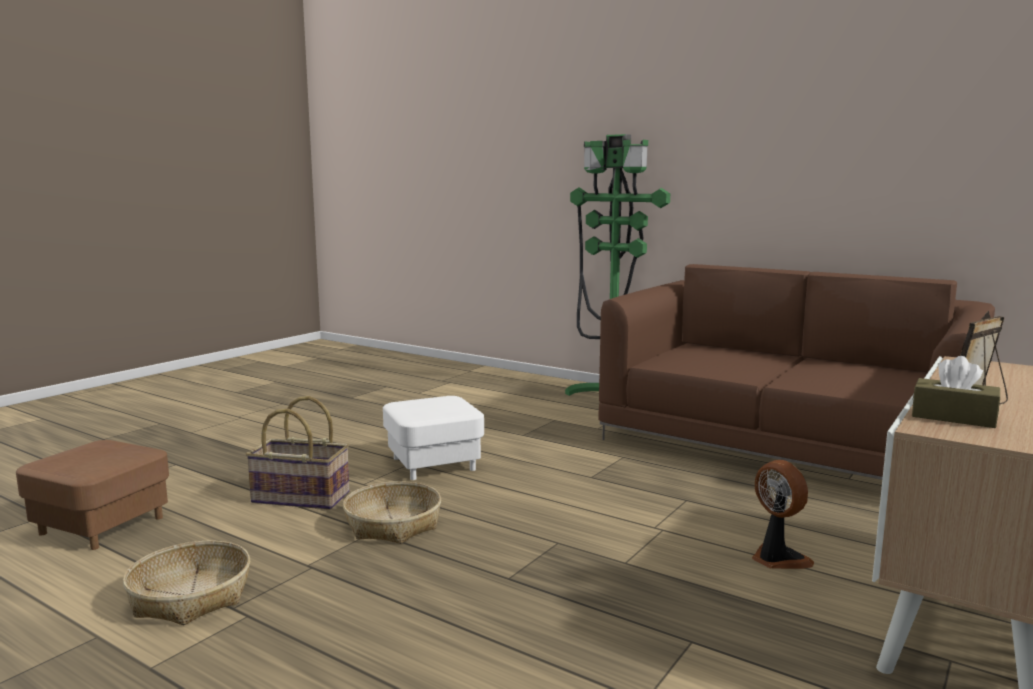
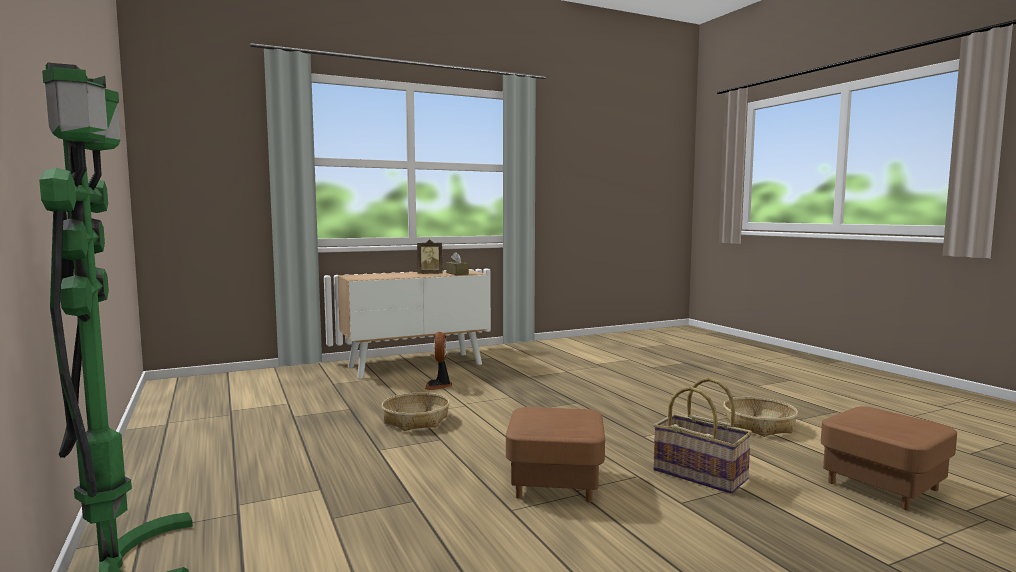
camera: 150 degrees left, 5 degrees down
(393, 525) = (626, 437): basket -> basket (416, 420)
(433, 464) = (555, 483): white ottoman -> brown ottoman
(785, 444) = (233, 430): brown sofa -> none

